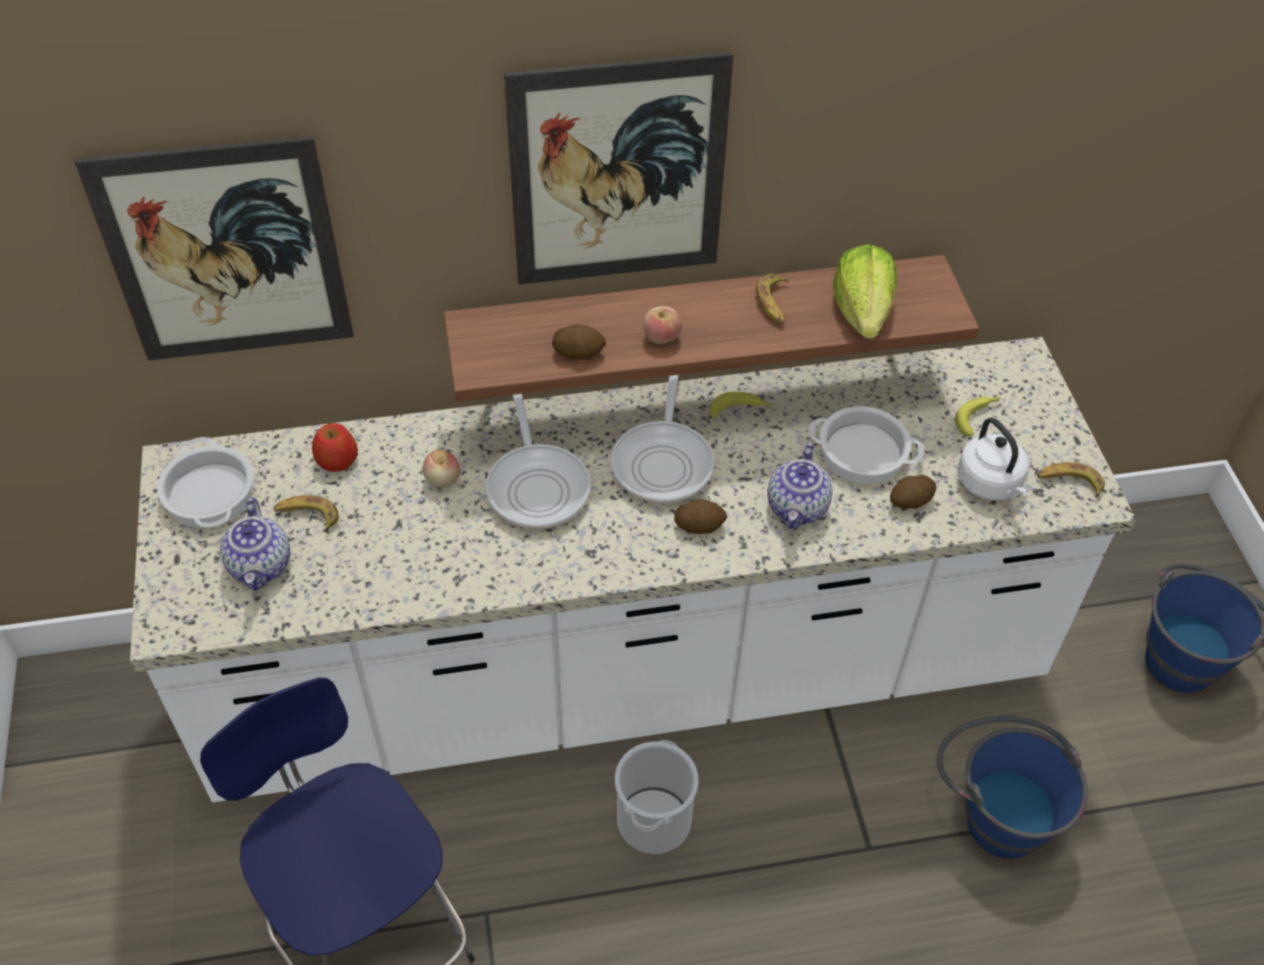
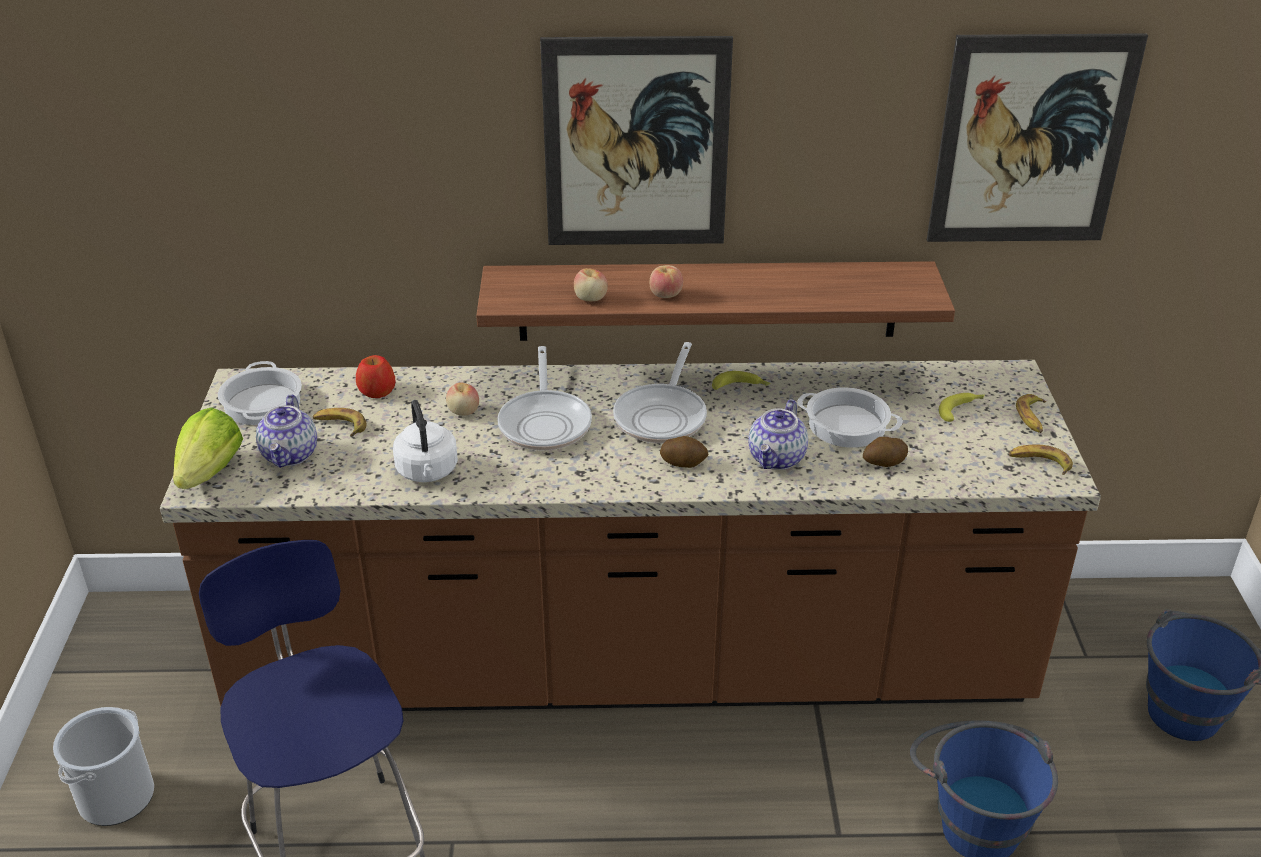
camera: 10 degrees right, 15 degrees down
(225, 253) = (303, 185): picture -> picture (1031, 141)
(579, 352) = (590, 299): potato -> apple
(627, 672) = (630, 662): white counter -> brown counter
(653, 820) = (629, 785): bucket -> bucket (116, 797)
(774, 304) = (771, 281): banana -> banana (1032, 418)
(862, 313) = (849, 292): lettuce -> lettuce (210, 472)
(990, 484) = (963, 458): white kettle -> white kettle (427, 472)

